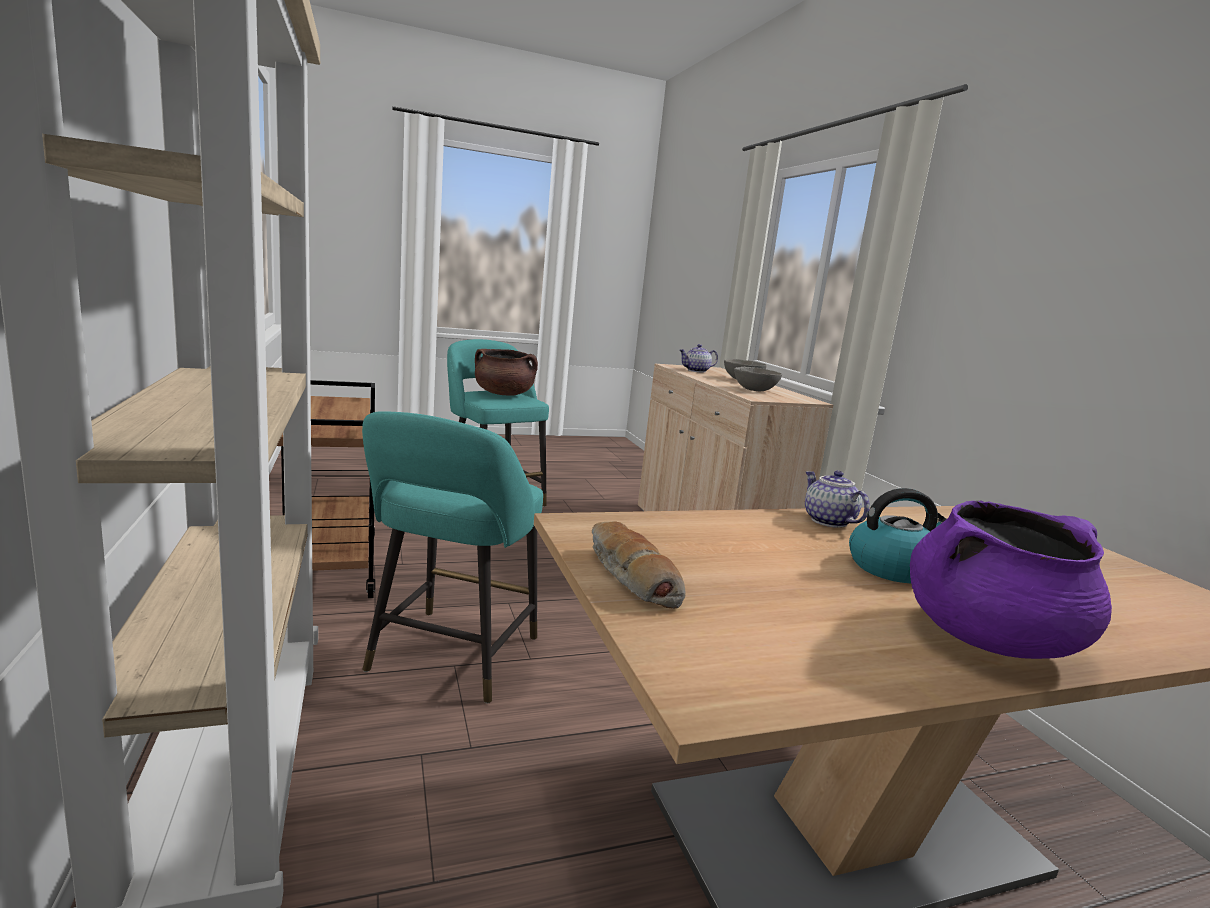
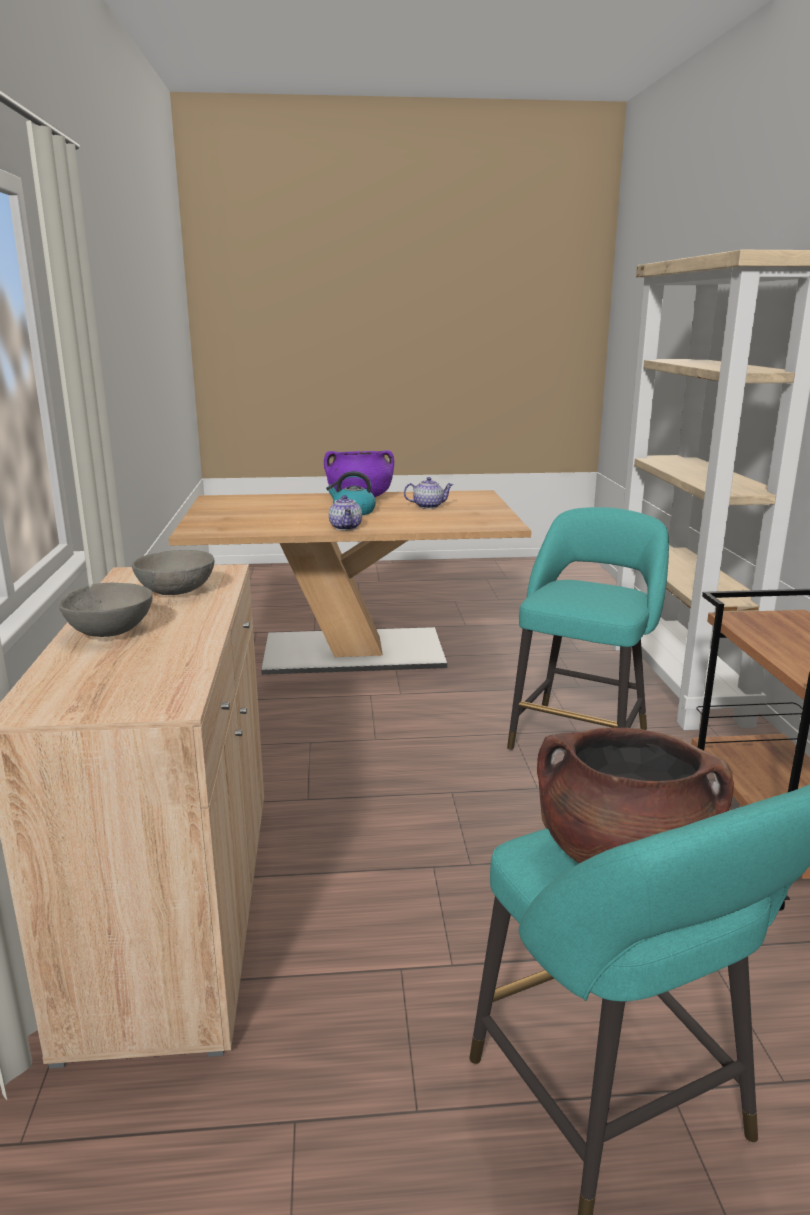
camera: 165 degrees left, 5 degrees up
(629, 576) = (489, 510): bread -> none
(696, 371) = (147, 672): teapot -> teapot (428, 506)

